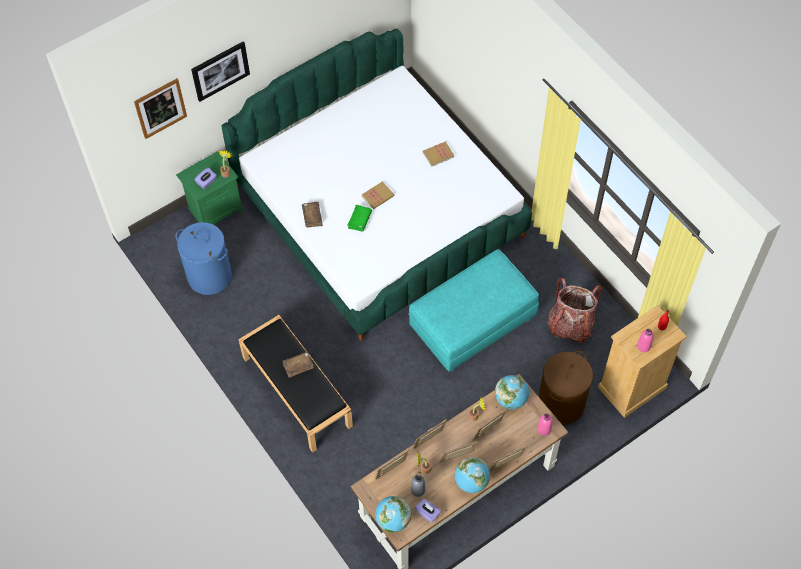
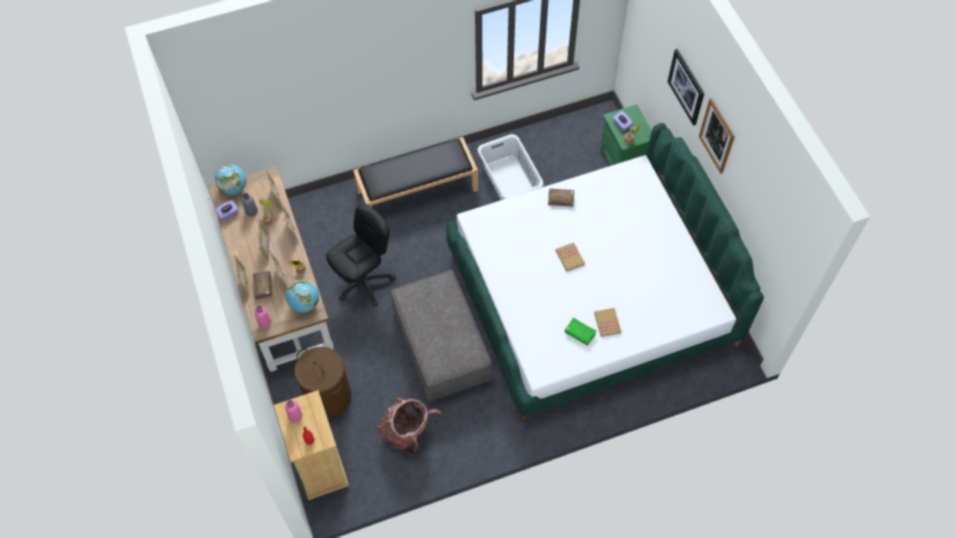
camera: 105 degrees right, 0 degrees up
(160, 108) = (655, 41): picture -> picture (717, 136)
(209, 276) = (553, 148): blue laundry basket -> none
(262, 306) = (510, 180): none -> white laundry basket
(298, 366) = (419, 171): brown book -> brown book (263, 287)
(360, 220) = (545, 236): green book -> green book (579, 333)
(424, 410) = (364, 281): none -> black office chair
(471, 482) = (241, 252): globe -> none
(472, 320) = (441, 345): turquoise ottoman -> grey ottoman

